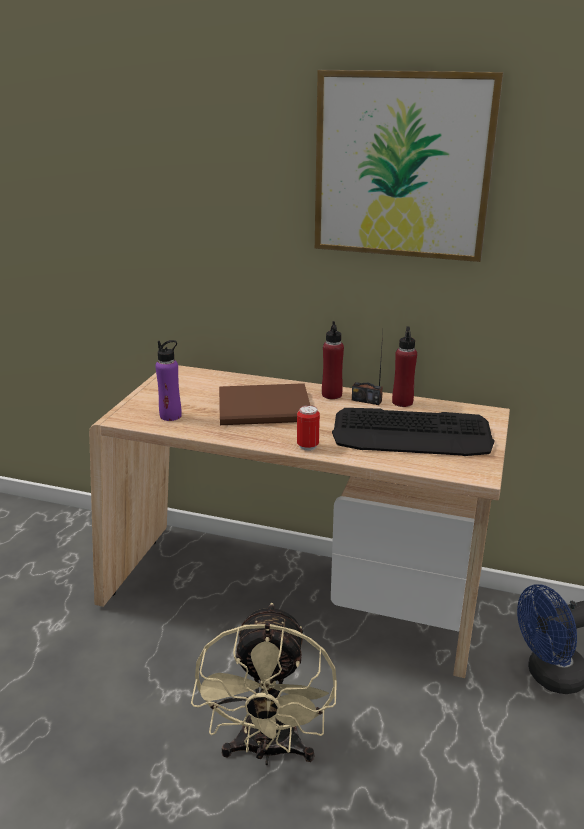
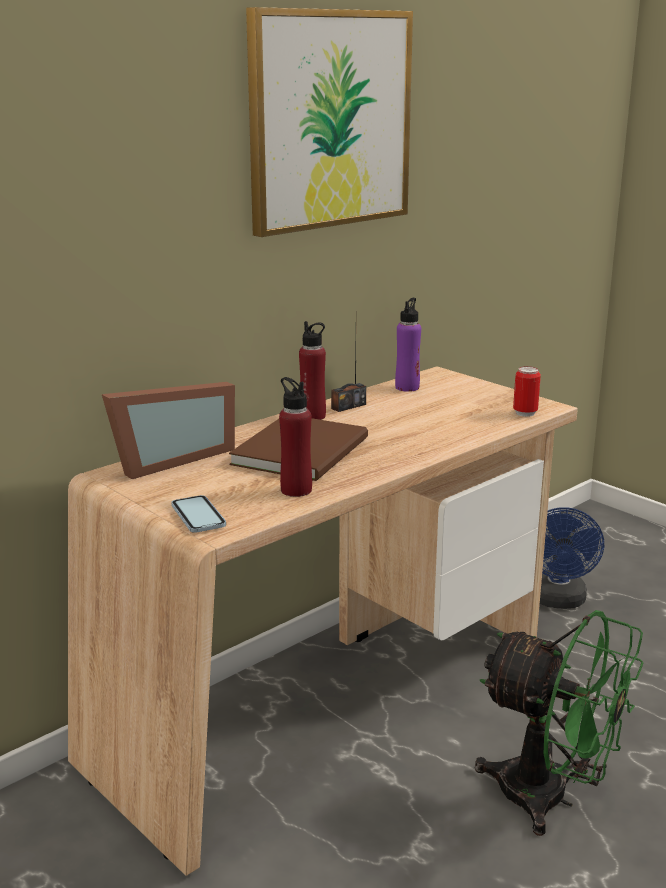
camera: 60 degrees left, 5 degrees down
(137, 408) = (198, 516): none -> phone
(170, 416) = (252, 501): purple bottle -> purple bottle (407, 387)
(210, 377) = (168, 459): none -> picture frame
(268, 750) = (551, 798): beige fan -> green fan
(307, 446) = (421, 452): can -> can (525, 413)
(402, 402) = (372, 395): red bottle -> red bottle (296, 490)
(412, 434) = (446, 408): keyboard -> none

